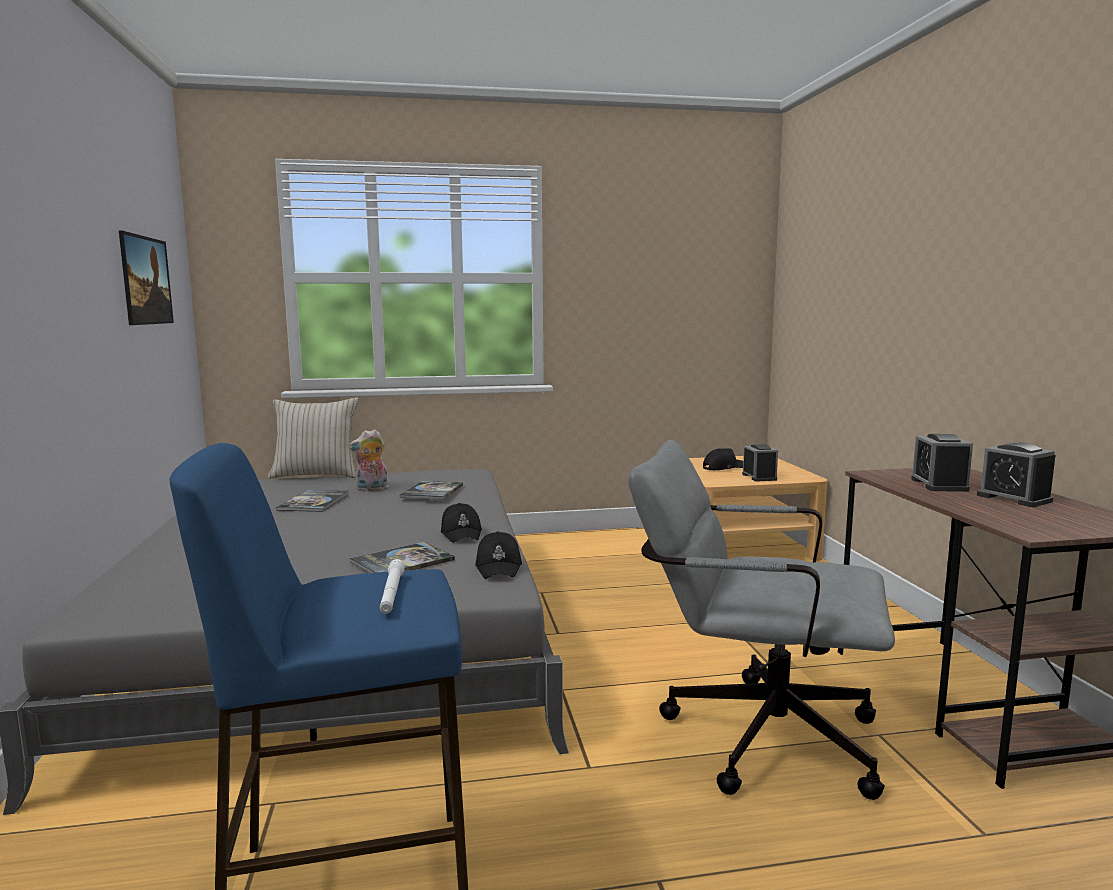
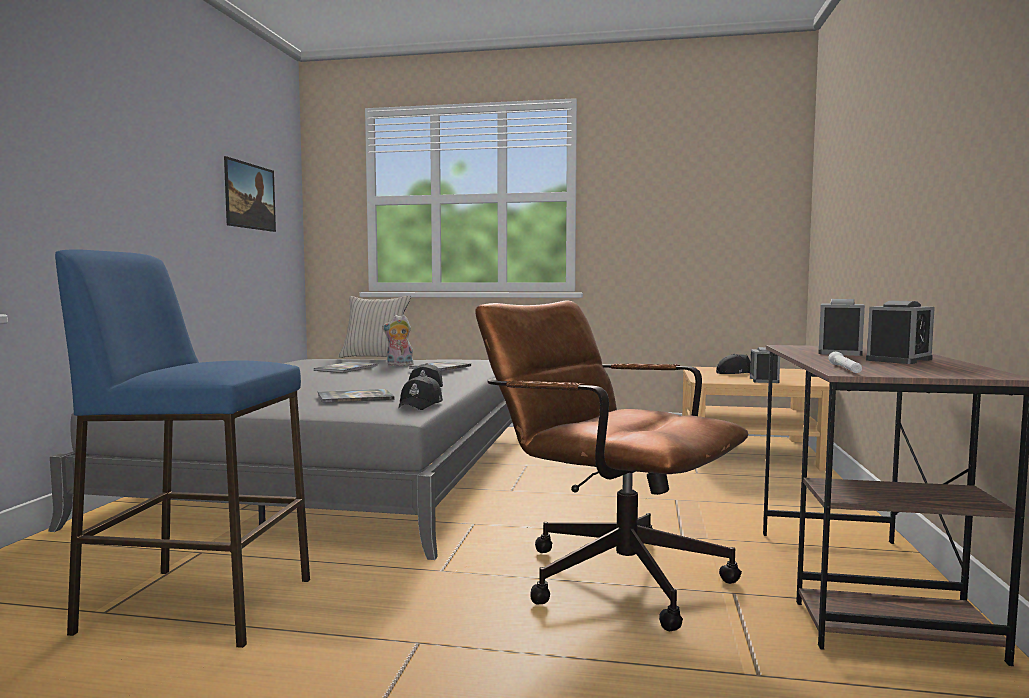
camera: 20 degrees right, 5 degrees down
(392, 594) = (225, 363): white flashlight -> white flashlight (845, 369)
(752, 733) = (607, 573): grey office chair -> brown office chair
(1013, 498) = (899, 360): alarm clock -> alarm clock turned 120 degrees counterclockwise

